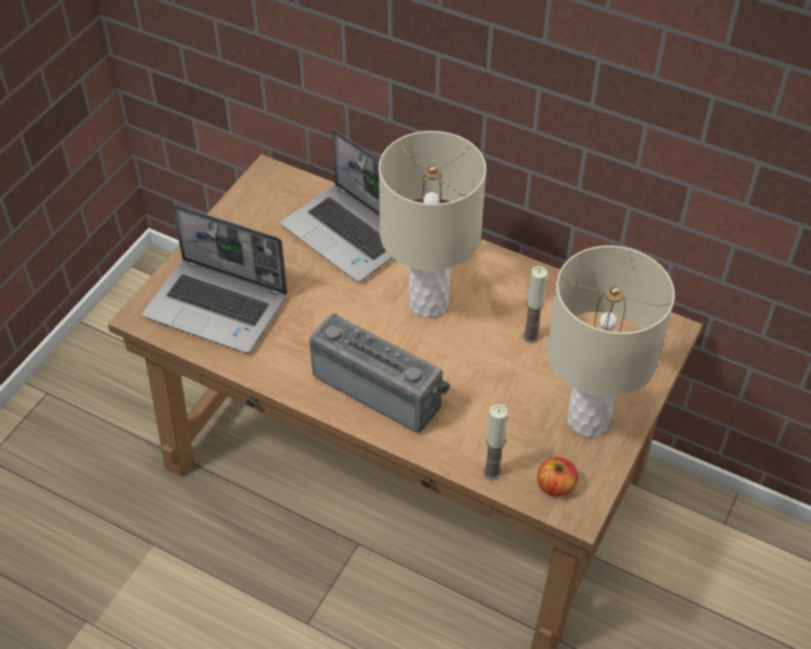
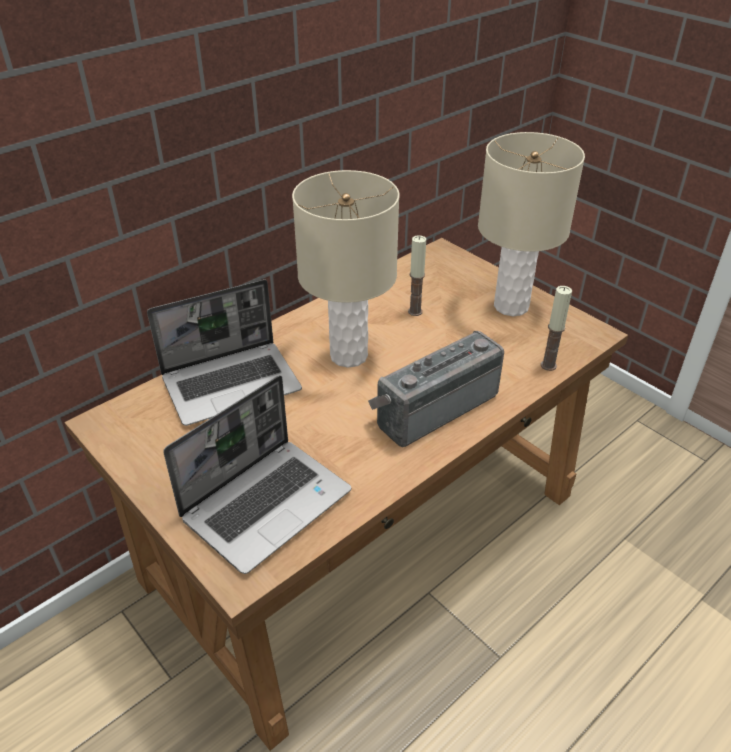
camera: 70 degrees left, 10 degrees down
(555, 486) = (570, 337): apple -> none

